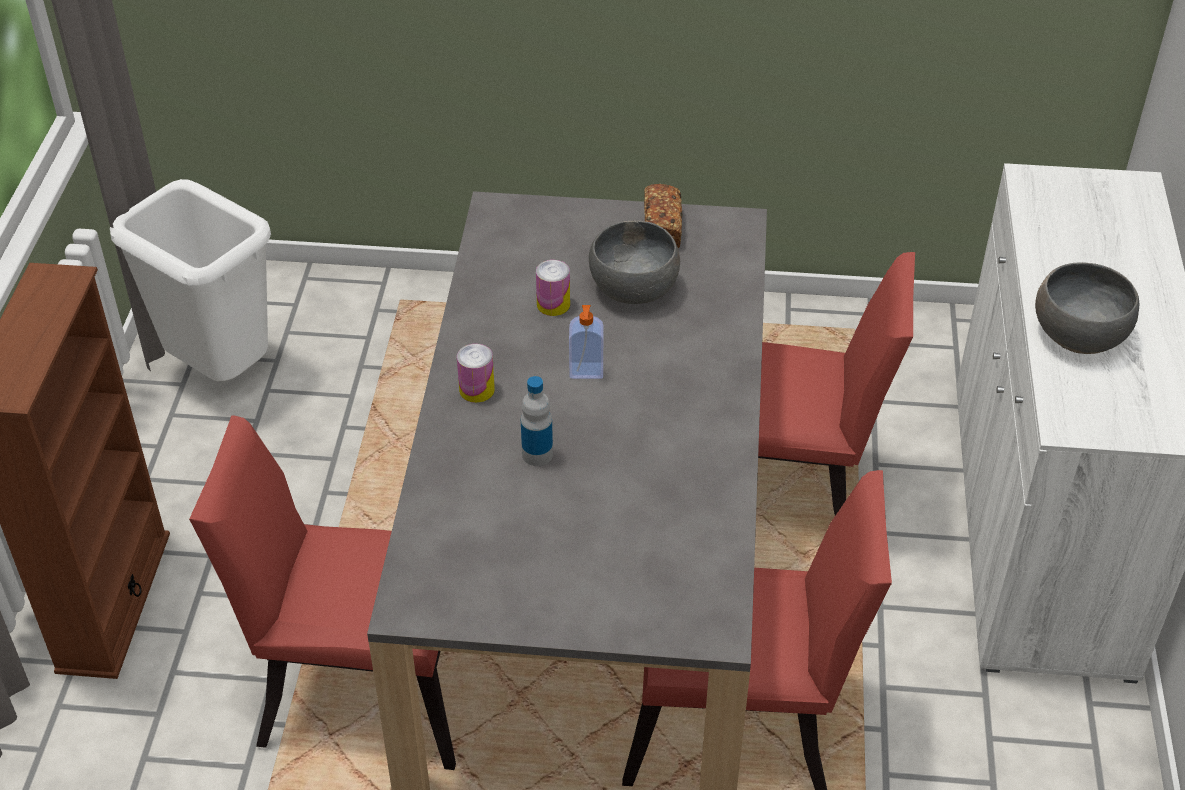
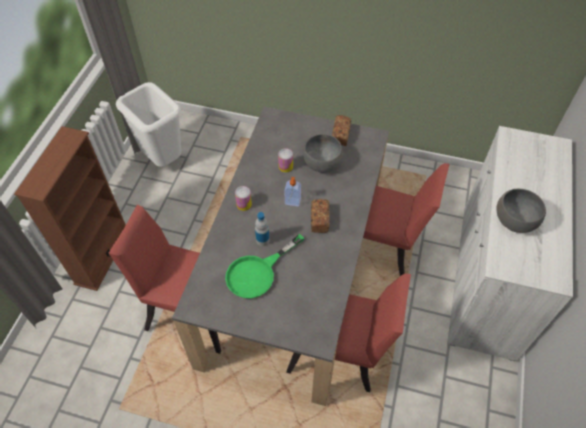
camera: 10 degrees right, 10 degrees up
(541, 519) = (257, 273): none -> green frying pan
(655, 398) = (319, 220): none -> bread

